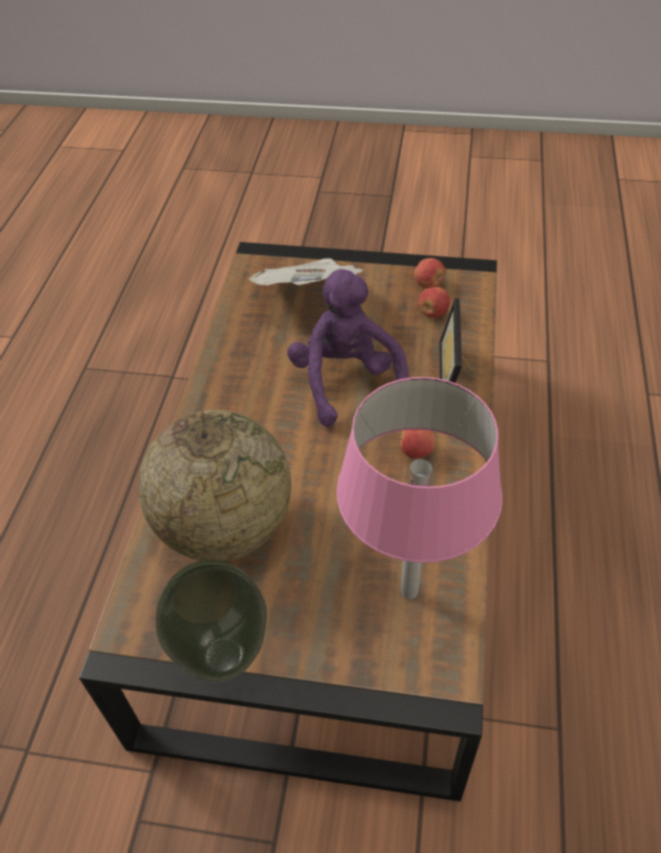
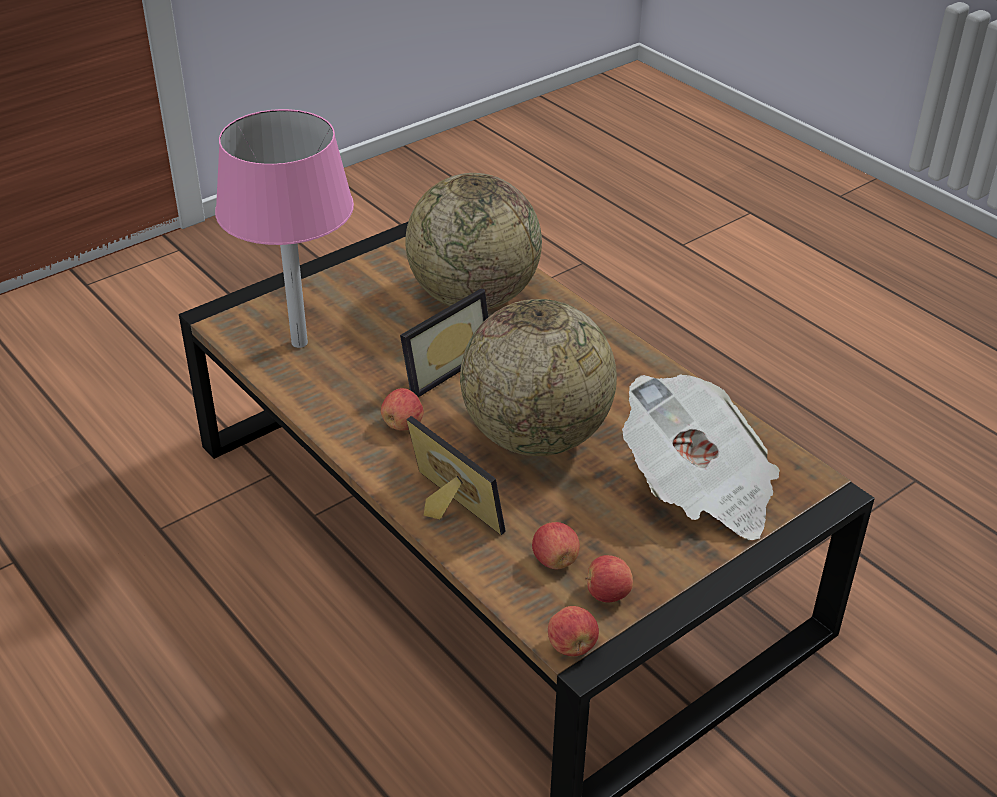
camera: 130 degrees right, 10 degrees down
(222, 655) = (379, 253): vase -> none
(334, 479) = (440, 366): none -> picture frame
(346, 382) = (536, 436): purple plush toy -> globe
(475, 276) = (572, 646): none -> apple

